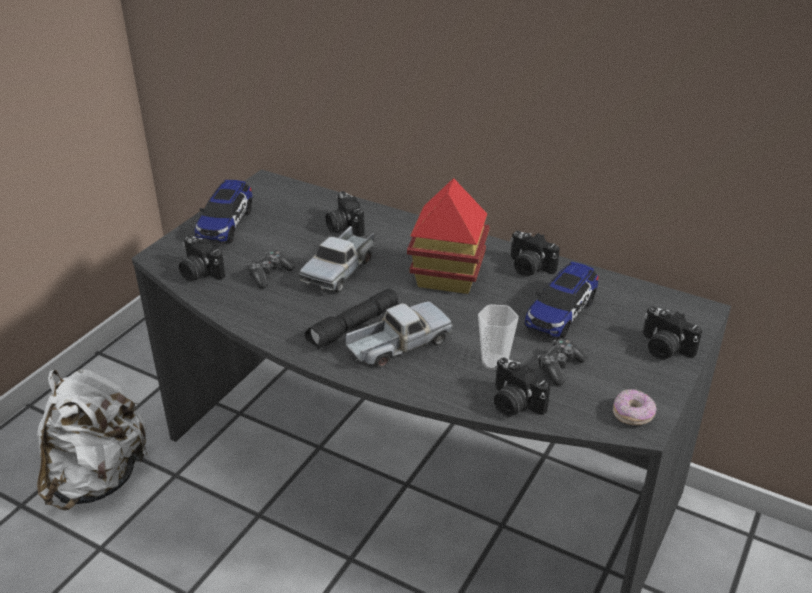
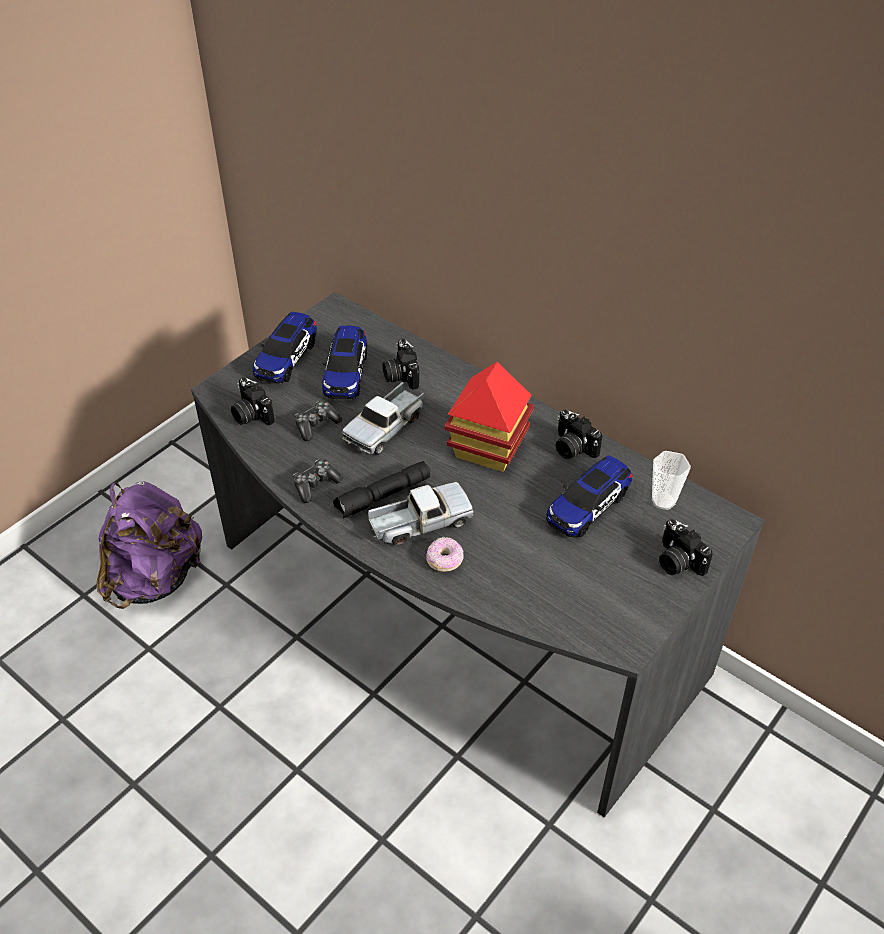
camera: 10 degrees right, 10 degrees up
(98, 478) = (155, 578): white backpack -> purple backpack
(289, 230) = (346, 373): none -> toy car
(494, 362) = (507, 555): cup -> cup (663, 501)
(513, 404) = (512, 603): camera -> none
(559, 367) = (567, 568): game controller -> game controller (316, 485)
(633, 415) = (622, 631): donut -> donut (445, 560)

